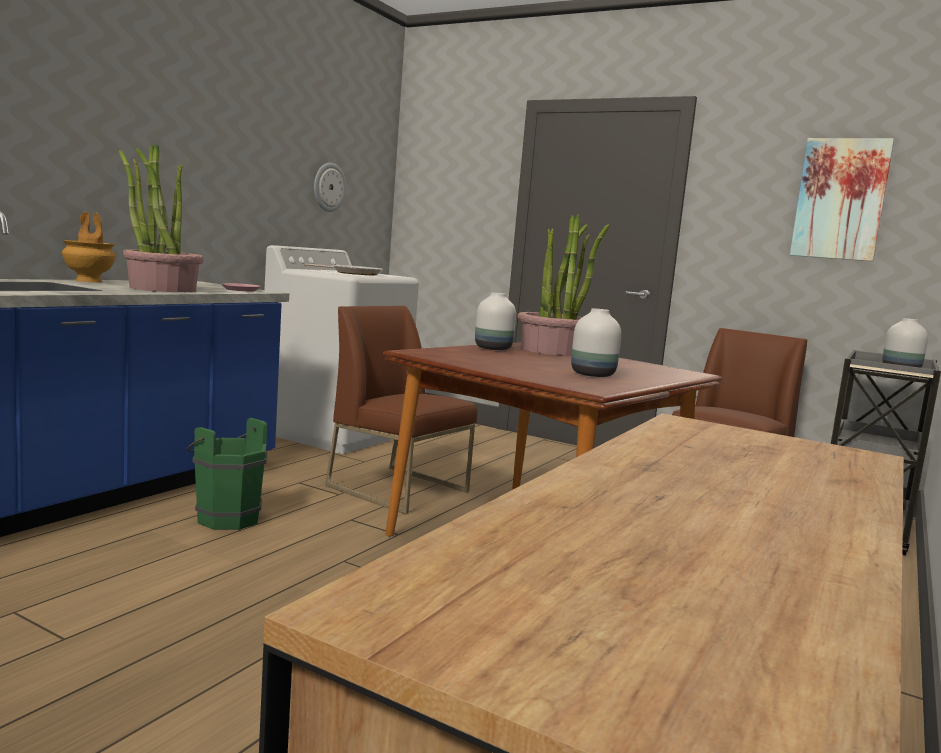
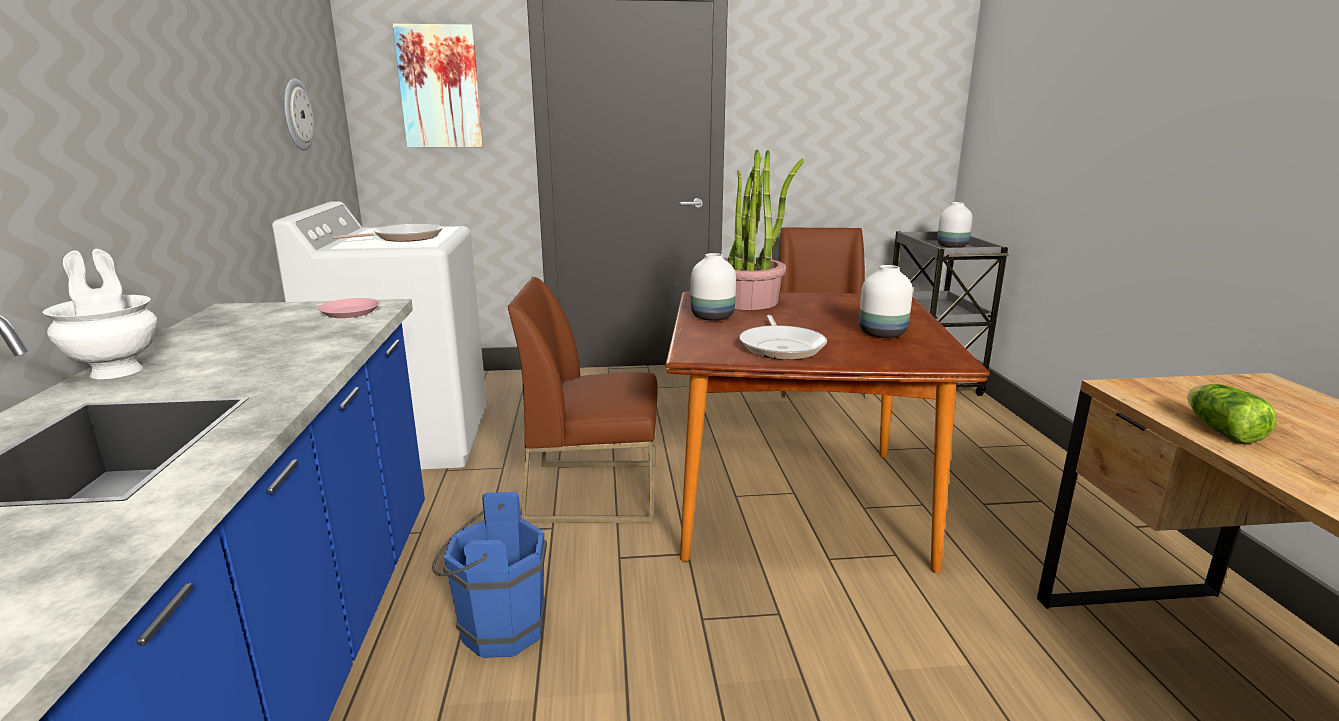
camera: 35 degrees left, 10 degrees up
(89, 281) = (118, 371): brown vase -> white vase
(162, 289) = (283, 353): potted plant -> none
(225, 517) = (496, 630): green bucket -> blue bucket
(486, 362) = (781, 347): none -> frying pan
(666, 442) = (1219, 429): none -> lettuce
(840, 199) = (867, 93): picture -> picture (440, 87)

